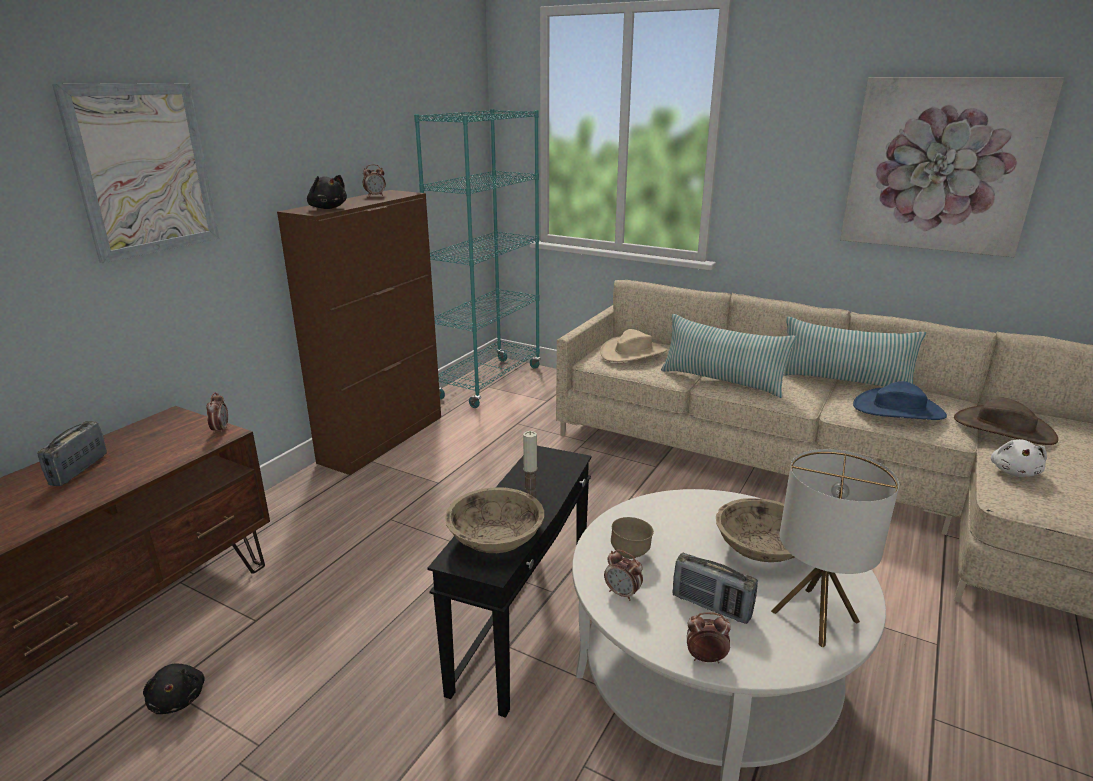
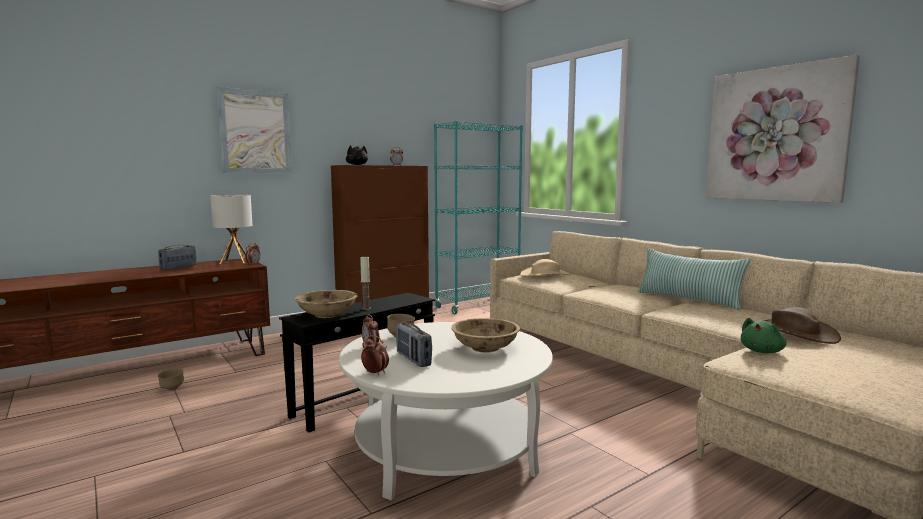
camera: 25 degrees right, 15 degrees down
(178, 699) = (172, 389): black plush toy -> brown bowl
(722, 381) = (590, 291): pillow -> none
(814, 616) = (470, 373): table lamp -> table lamp (235, 261)
(898, 410) = (708, 314): blue hat -> none
(1014, 471) = (762, 351): white plush toy -> green plush toy

